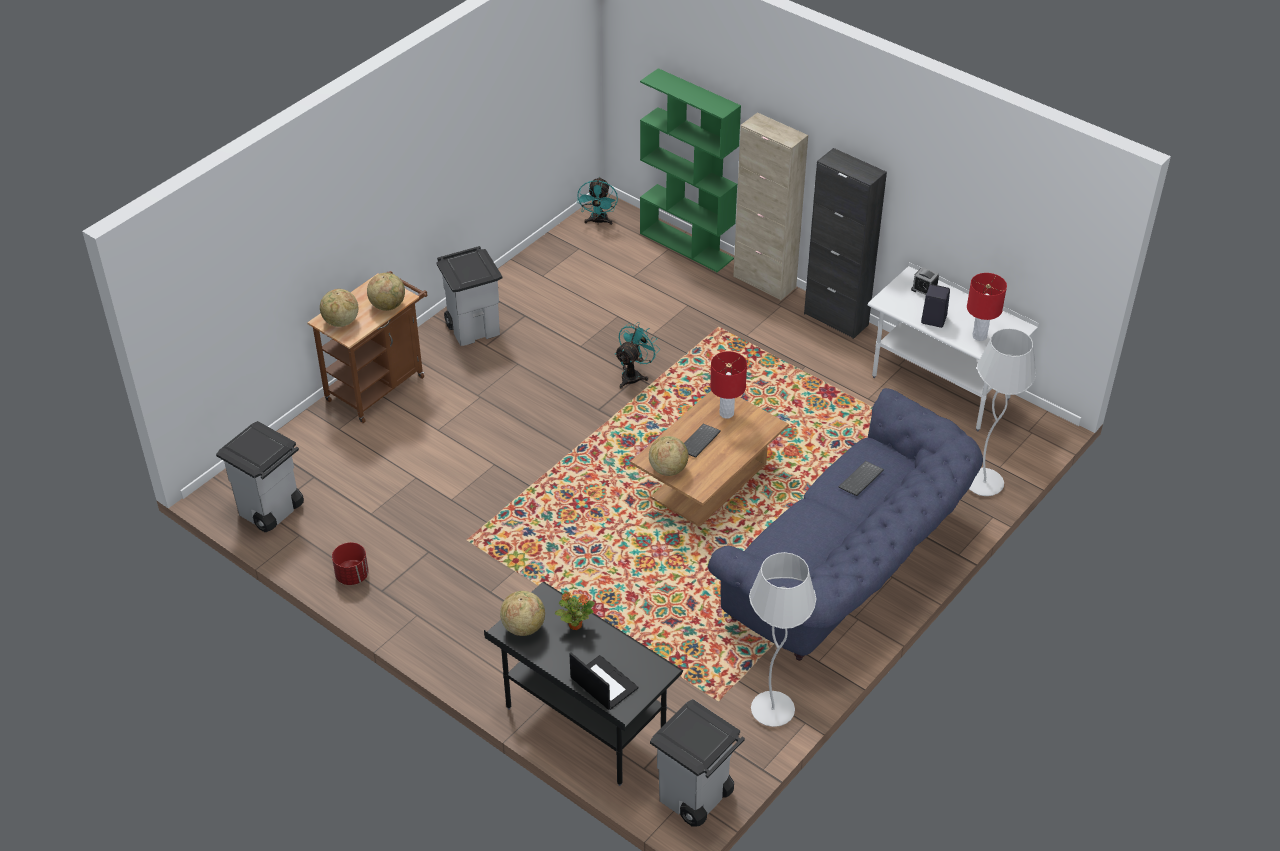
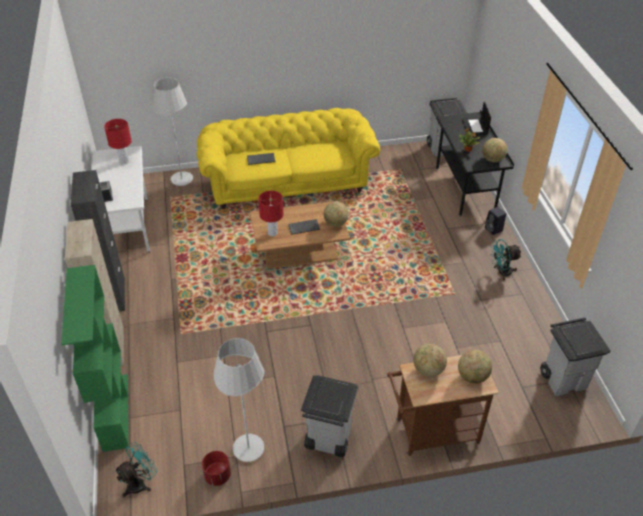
camera: 140 degrees left, 0 degrees up
(352, 575) = (533, 311): red planter -> red planter (217, 476)
(634, 375) = (266, 334): turquoise fan -> turquoise fan (501, 272)
(773, 710) = (382, 156): white floor lamp -> white floor lamp (248, 449)
(849, 570) = (287, 181): blue sofa -> yellow sofa
(932, 319) = (129, 180): black speaker -> black speaker (494, 229)

